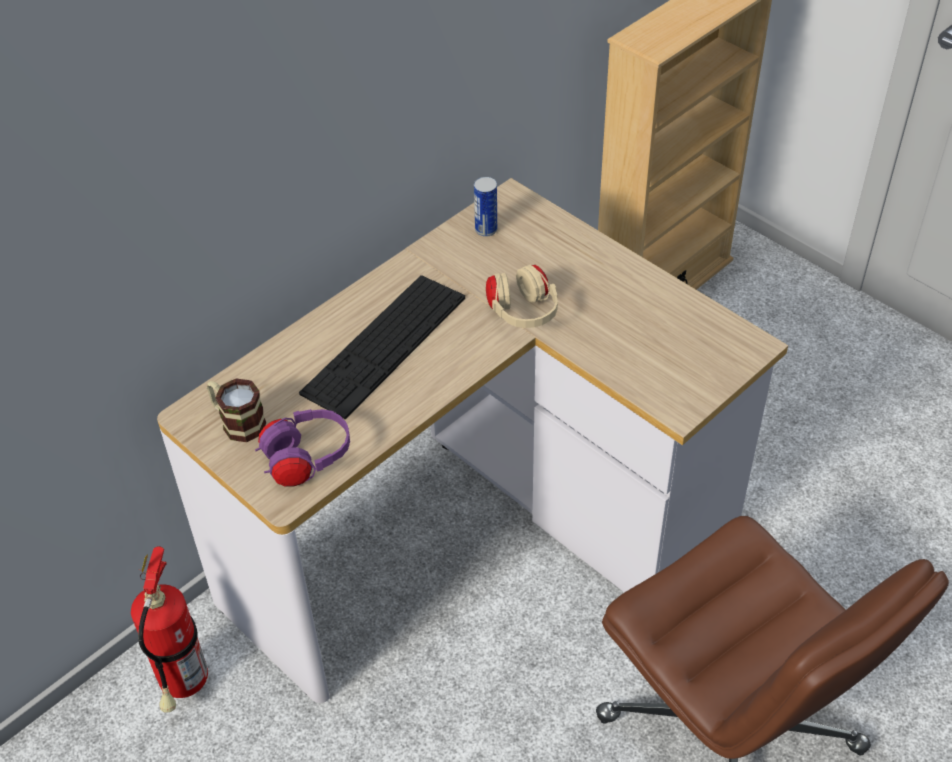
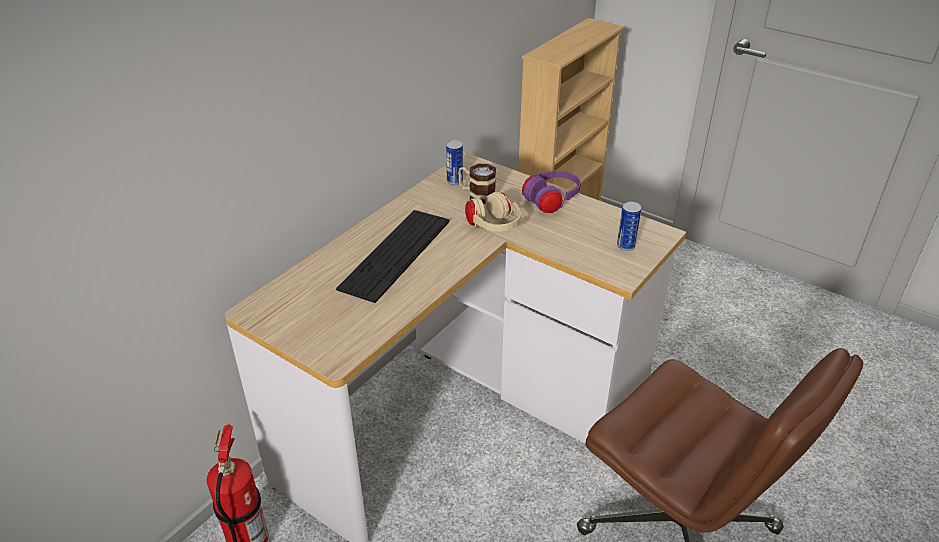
camera: 10 degrees left, 10 degrees down
(237, 422) = (290, 312): mug -> mug (476, 195)
(306, 461) = (350, 333): purple headphones -> purple headphones (551, 202)
(696, 362) = (626, 246): none -> can

